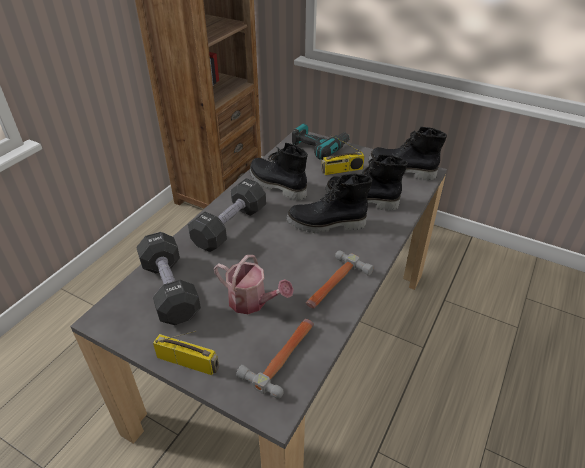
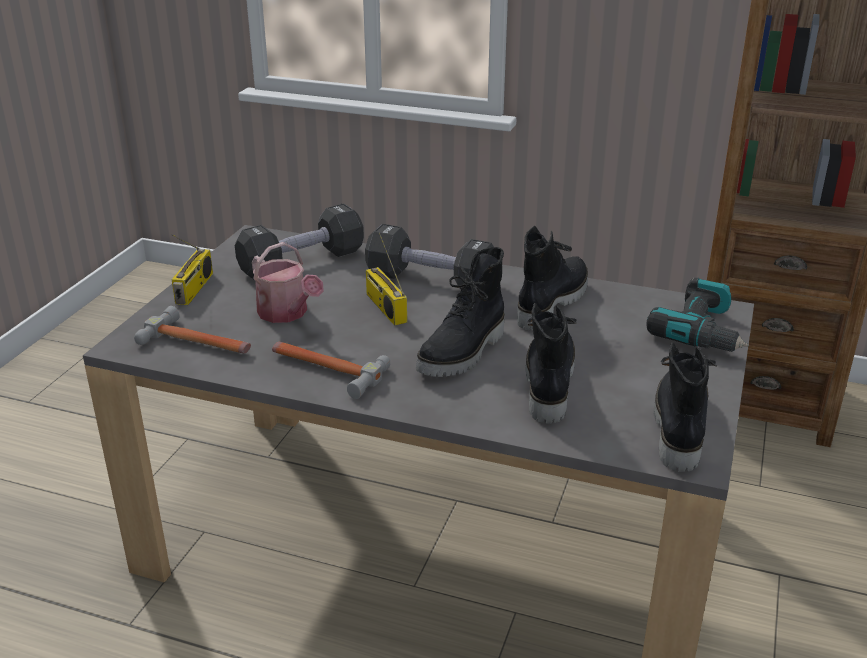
camera: 80 degrees right, 10 degrees down
(252, 302) = (287, 313): watering can -> watering can turned 60 degrees counterclockwise
(326, 225) = (463, 354): black boot -> black boot turned 135 degrees counterclockwise
(342, 170) = (634, 359): radio -> radio (384, 307)

